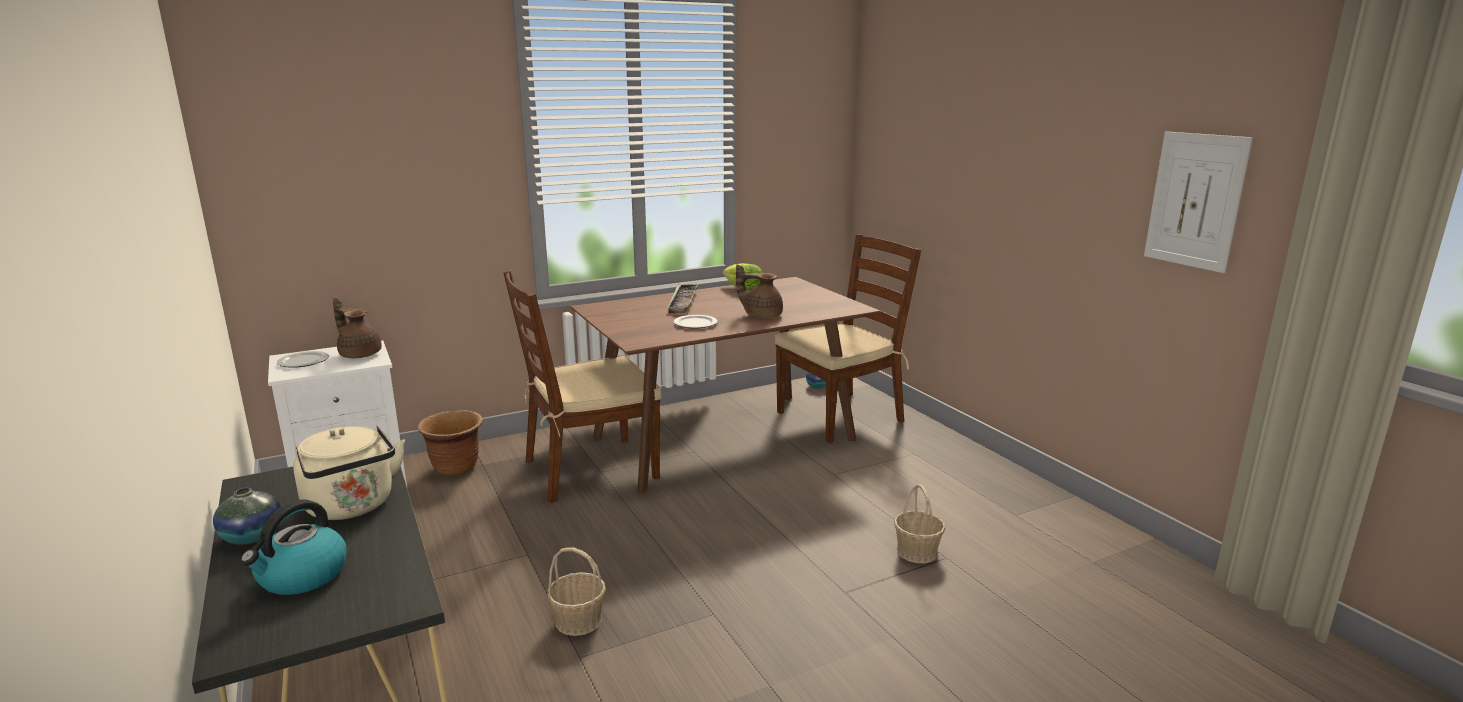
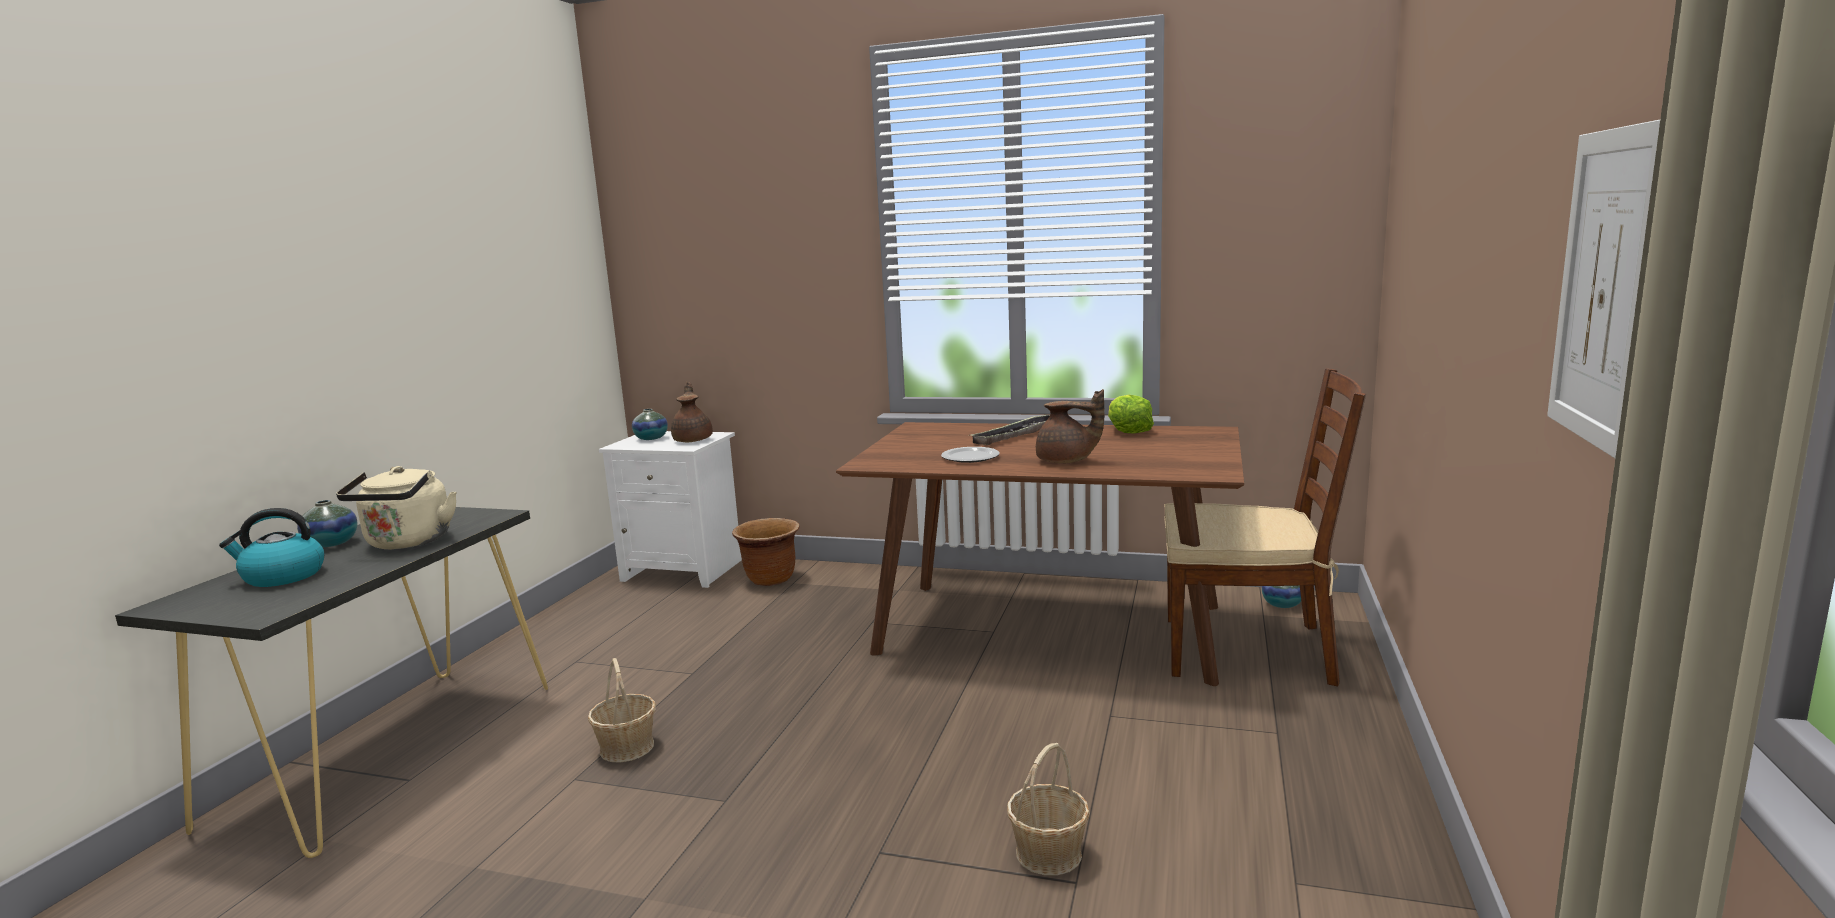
camera: 45 degrees right, 5 degrees down
(304, 361) = (651, 438): plate -> vase
(589, 469) = (867, 616): brown chair -> none
(761, 315) = (1066, 461): brown teapot -> brown teapot turned 135 degrees clockwise

